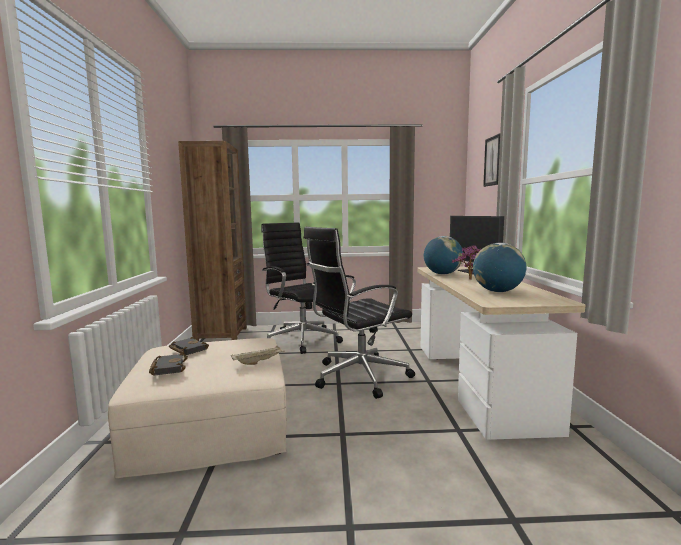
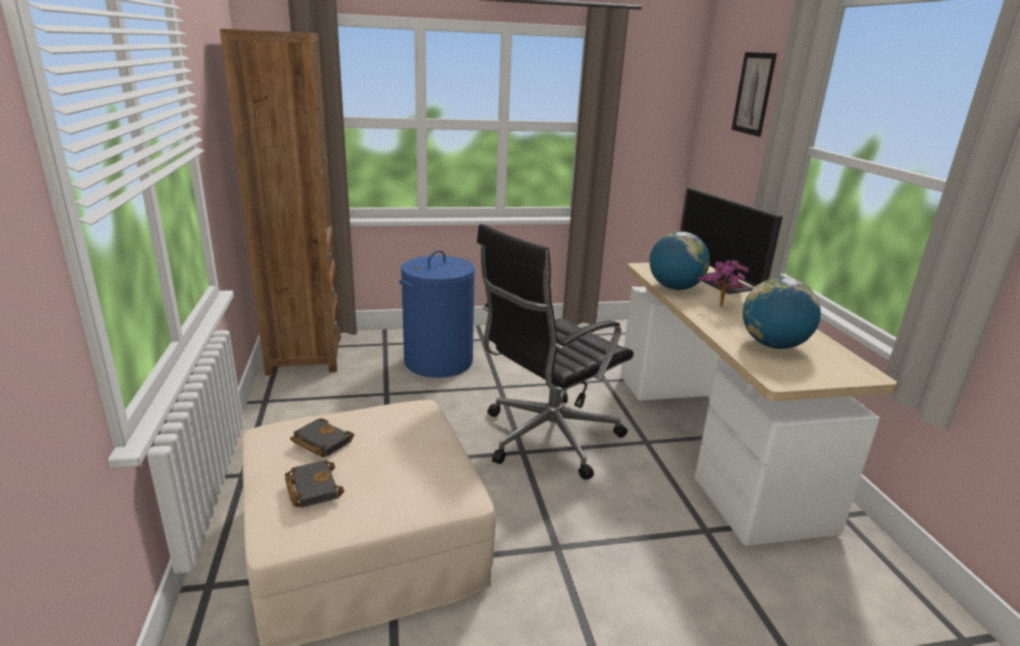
camera: 10 degrees left, 15 degrees up
(259, 362) = (444, 466): beige tray -> none
(301, 339) = (438, 361): black office chair -> blue laundry basket

